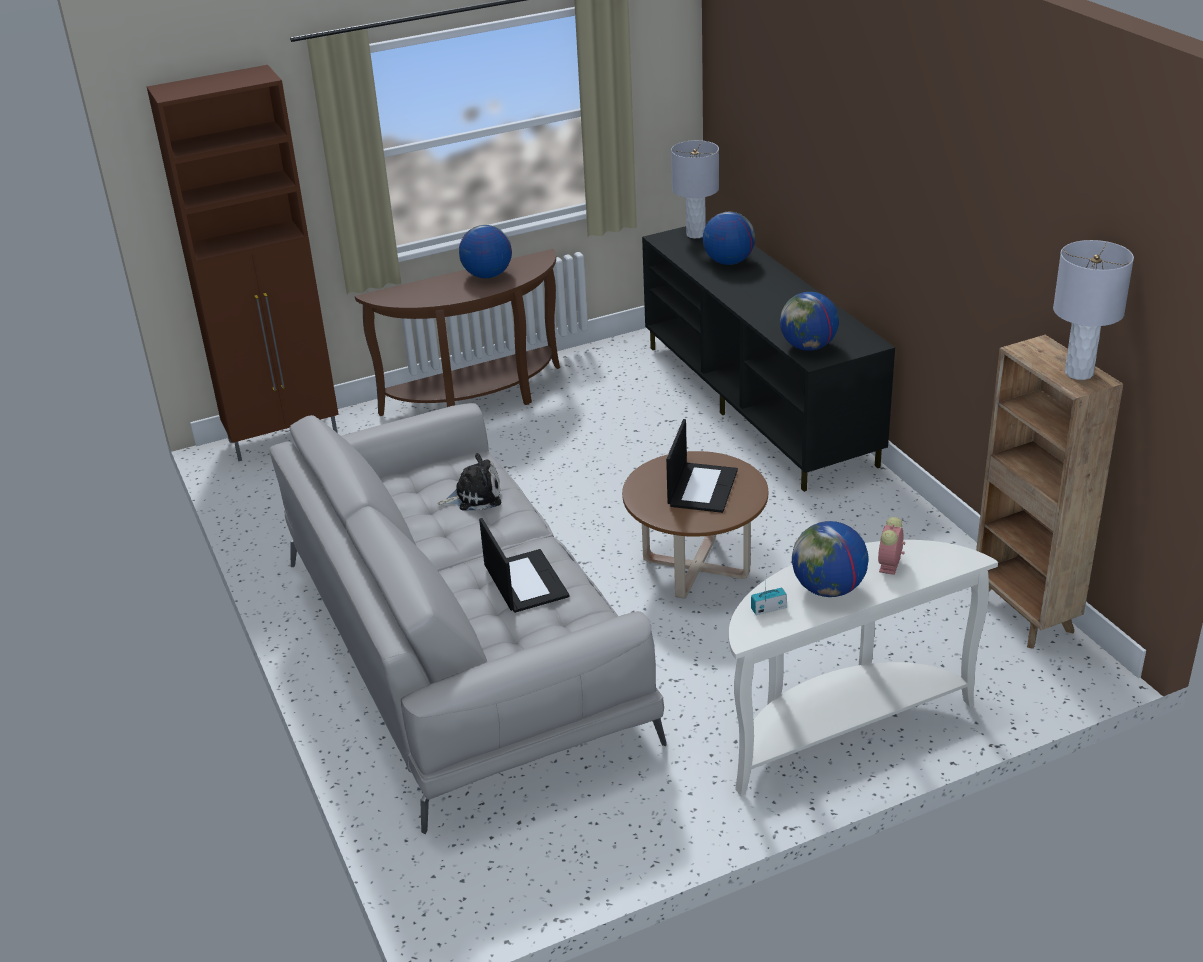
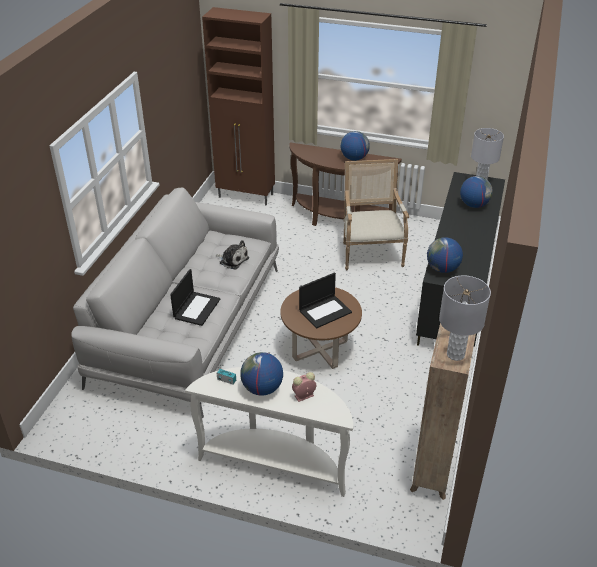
camera: 40 degrees right, 5 degrees up
(586, 419) = (370, 253): none -> armchair

